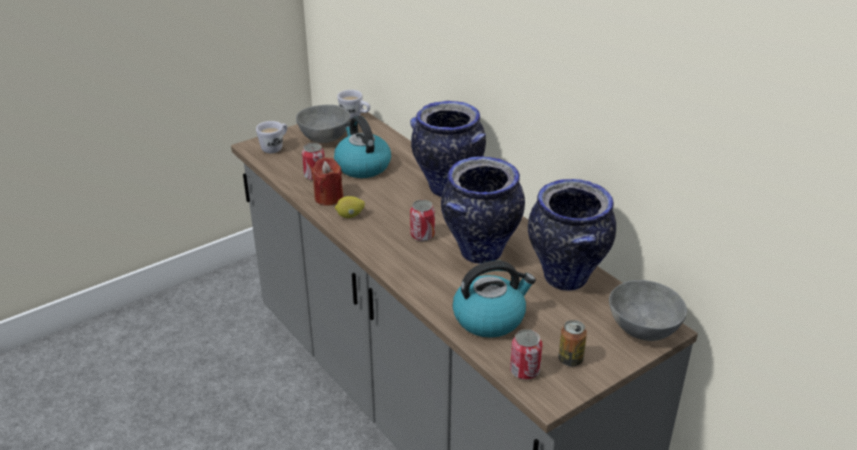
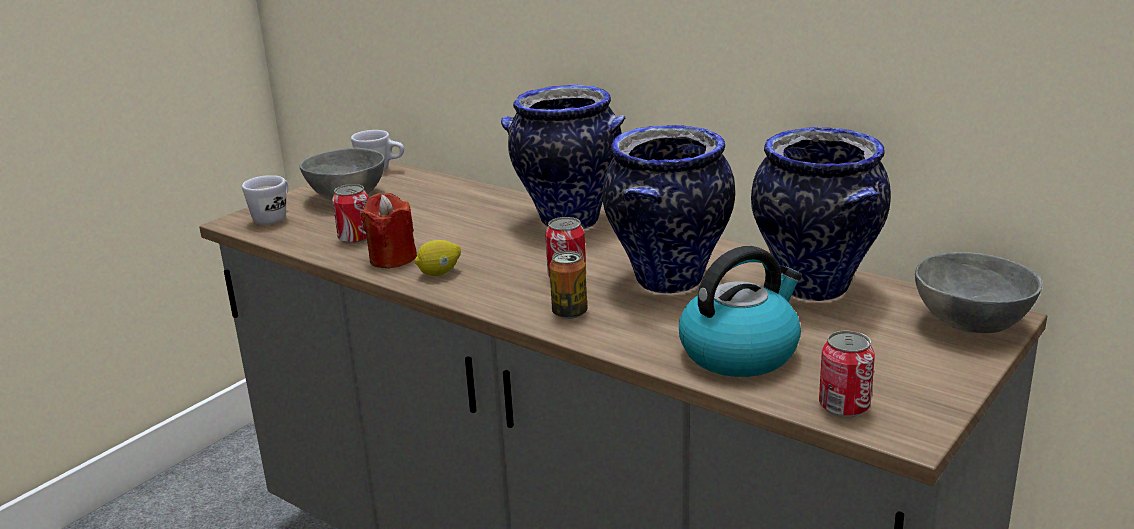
camera: 15 degrees left, 10 degrees down
(362, 166) = (423, 217): kettle -> none
(570, 359) = (900, 378): can -> can (569, 313)

